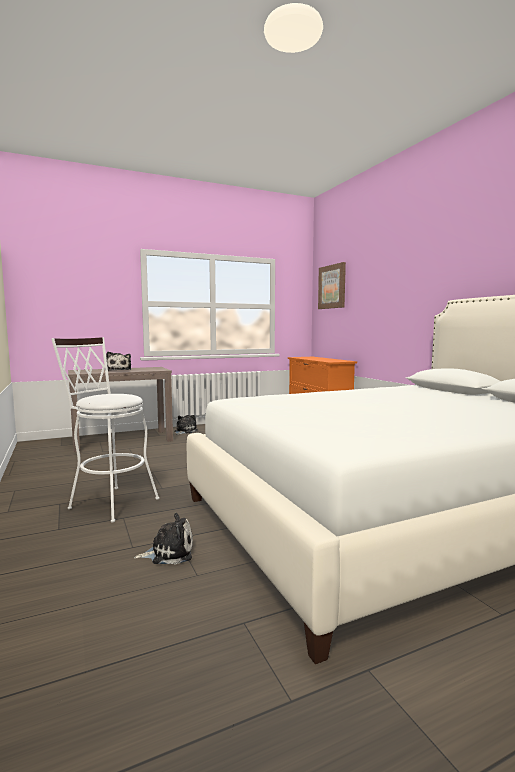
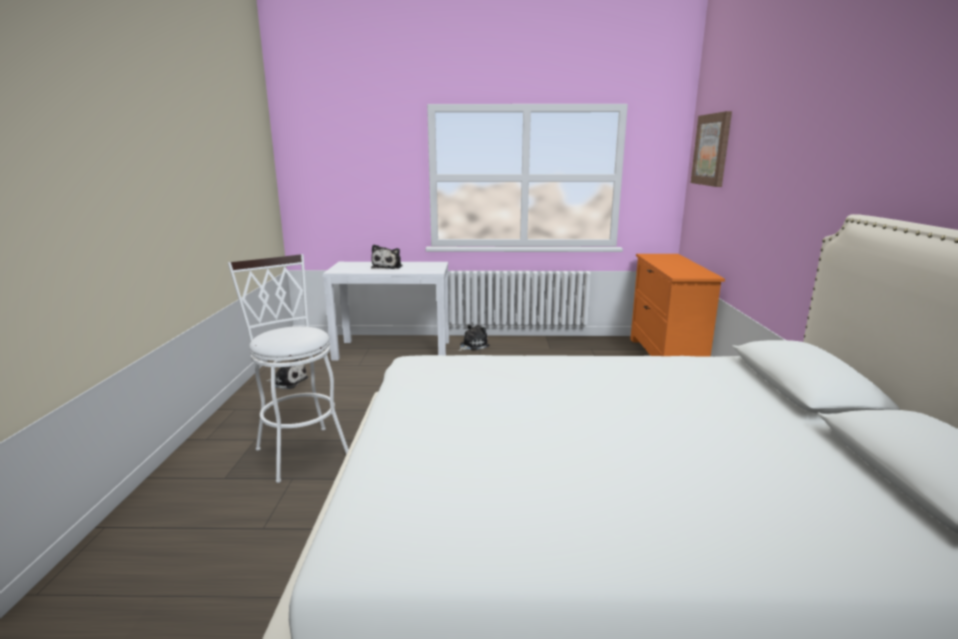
camera: 25 degrees right, 10 degrees up
(123, 440) = (393, 350): brown console table -> white console table
(169, 552) = (288, 549): plush toy -> plush toy (288, 382)

